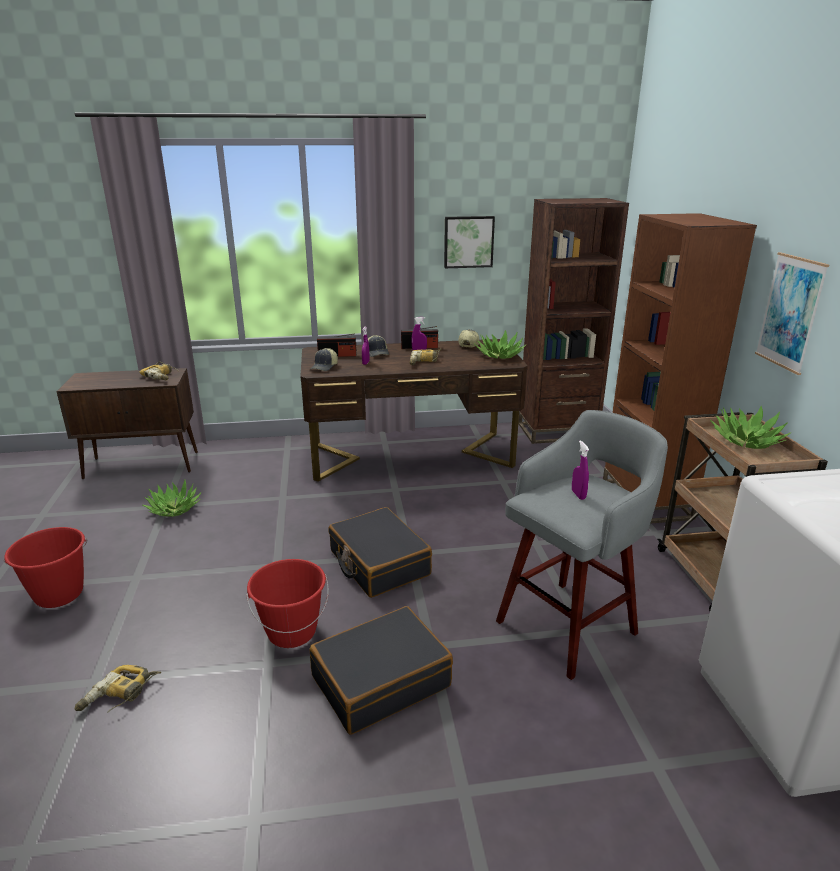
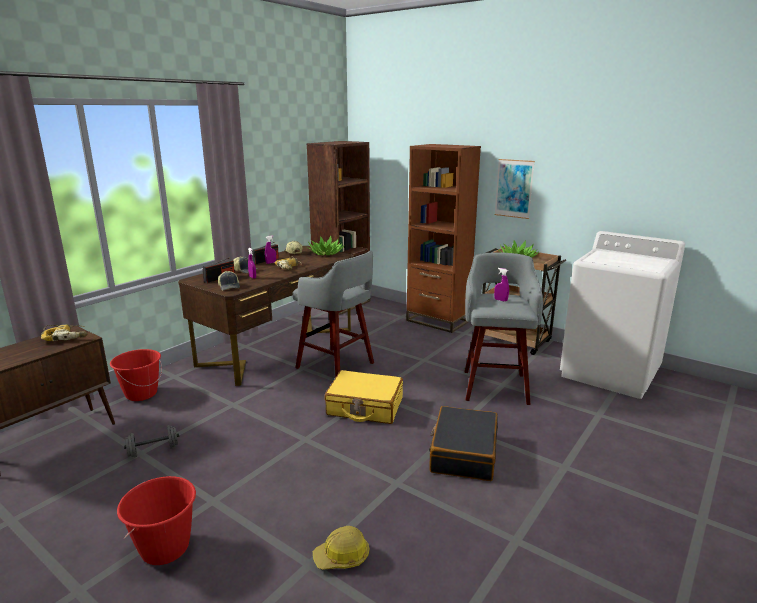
camera: 45 degrees left, 5 degrees down
(119, 696) = (342, 557): power drill -> hard hat
(174, 509) = (153, 451): potted plant -> grey dumbbell
(292, 632) = (381, 462): red bucket -> red bucket (141, 394)
(378, 563) = (365, 407): black suitcase -> yellow suitcase
(429, 503) = (337, 366): none -> grey stool
(468, 241) = (271, 177): picture -> none

